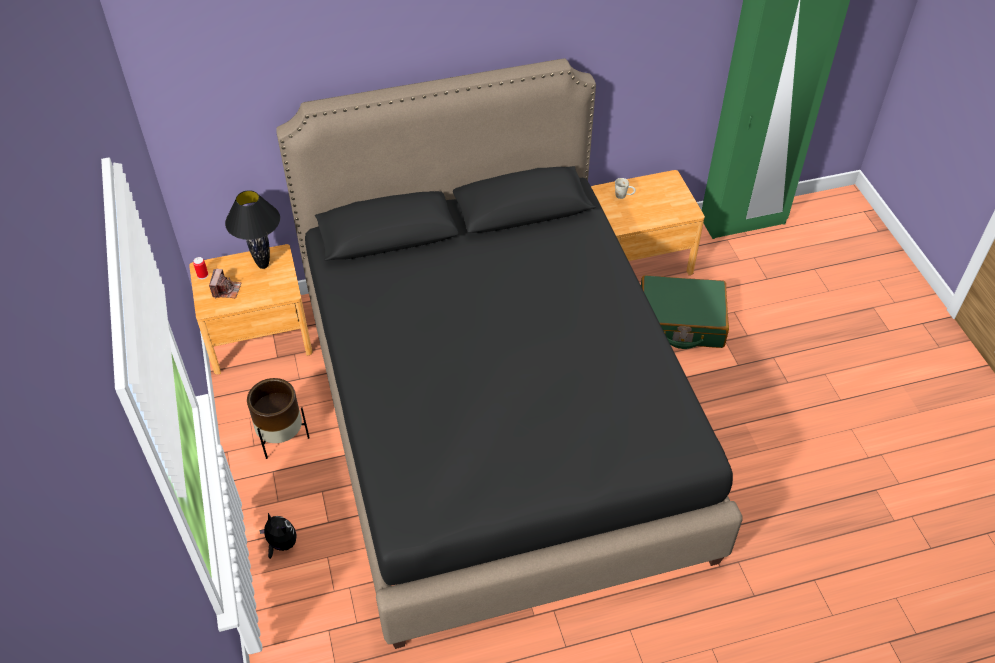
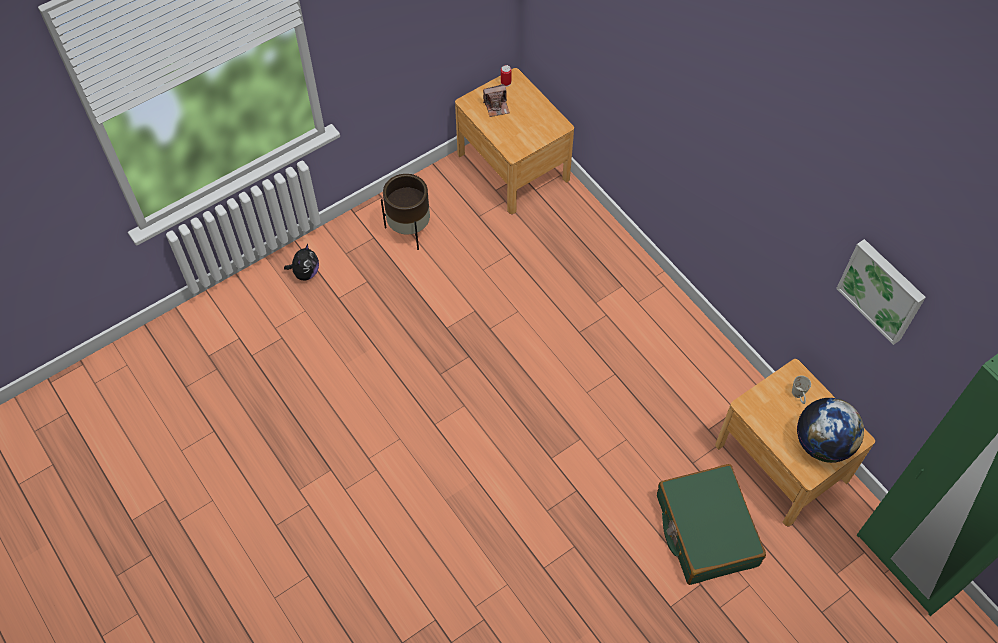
camera: 70 degrees right, 10 degrees up
(263, 265) = (539, 120): black table lamp -> none
(497, 419) = (499, 391): black bed -> none
(637, 51) = (882, 290): none -> picture
(669, 197) = (822, 443): none -> globe

